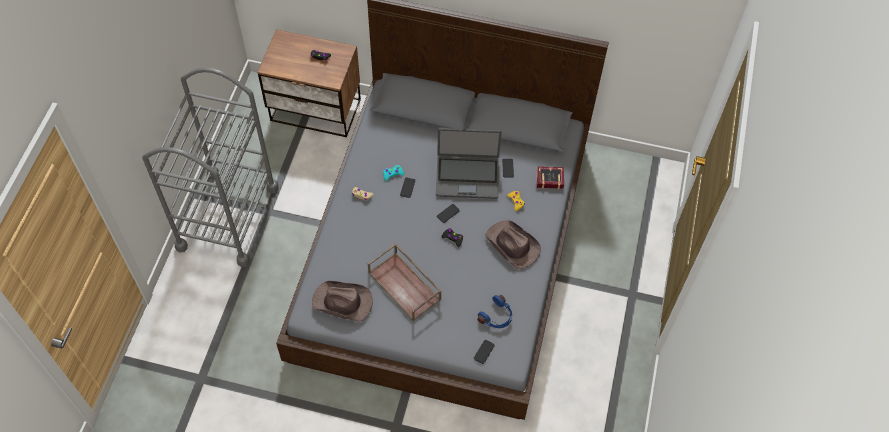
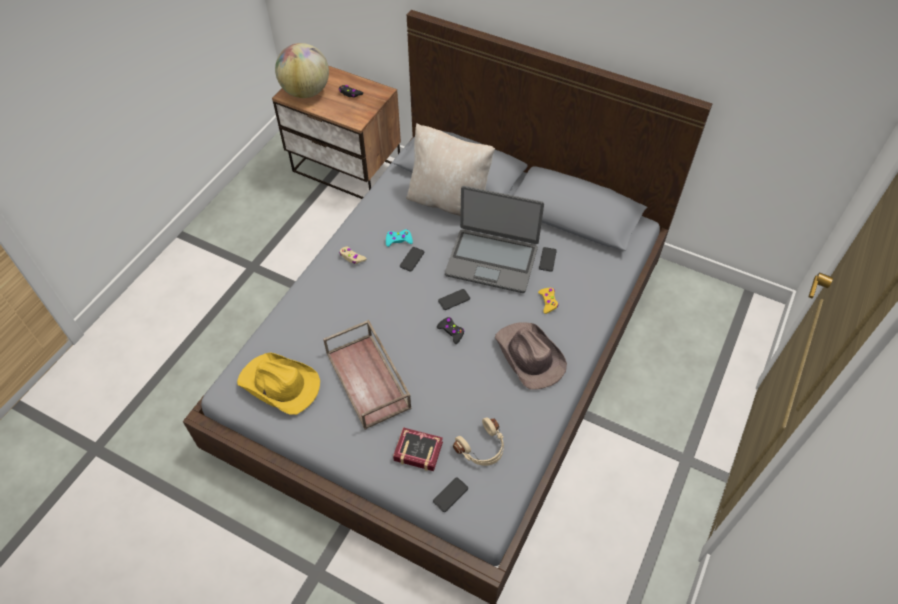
camera: 15 degrees right, 5 degrees down
(227, 217) = (205, 264): grey cart -> none
(283, 61) = (306, 92): none -> globe
(343, 302) = (280, 385): brown hat -> yellow hat
(421, 134) = (449, 201): none -> beige pillow
(497, 316) = (482, 448): blue headphones -> beige headphones
(548, 178) = (598, 281): book -> book (416, 450)

